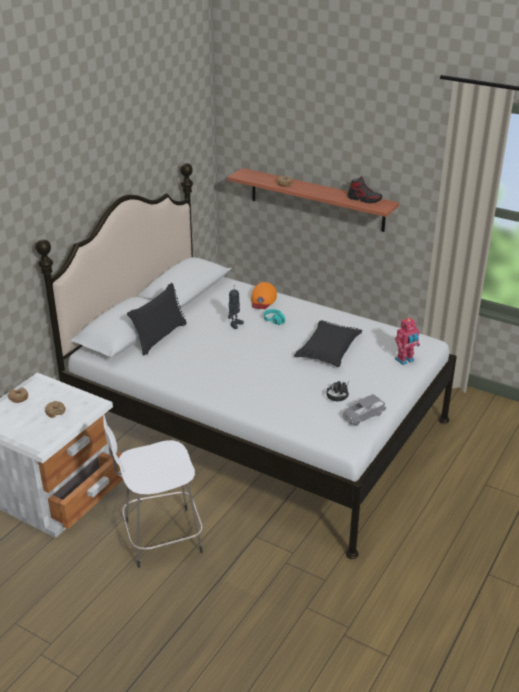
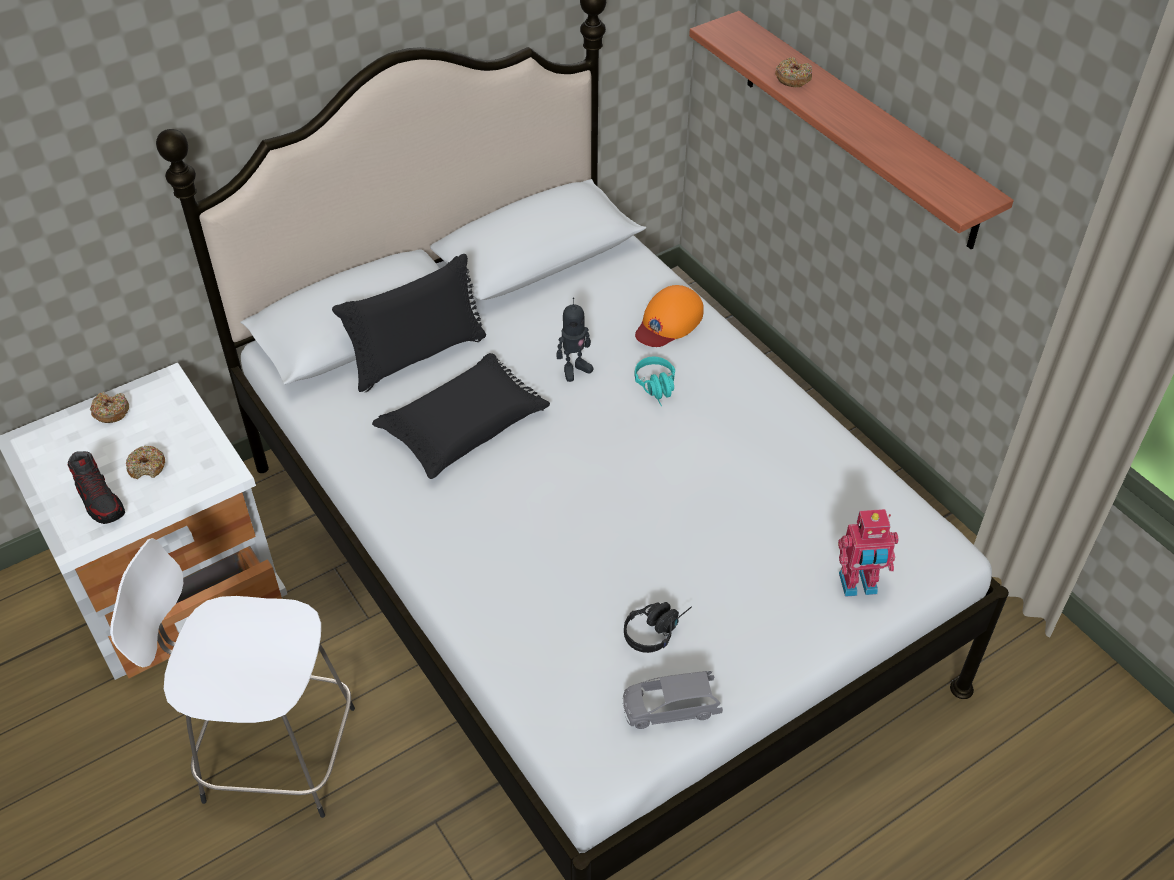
camera: 25 degrees right, 15 degrees up
(329, 348) = (719, 494): black pillow -> black pillow (463, 422)
(364, 199) = (937, 170): shoe -> shoe (100, 500)

